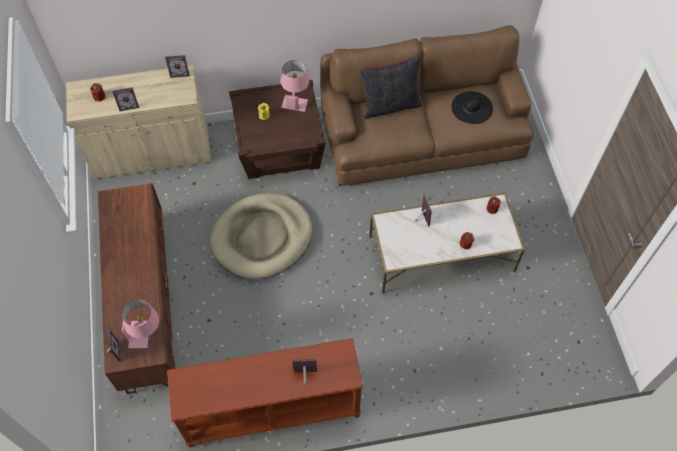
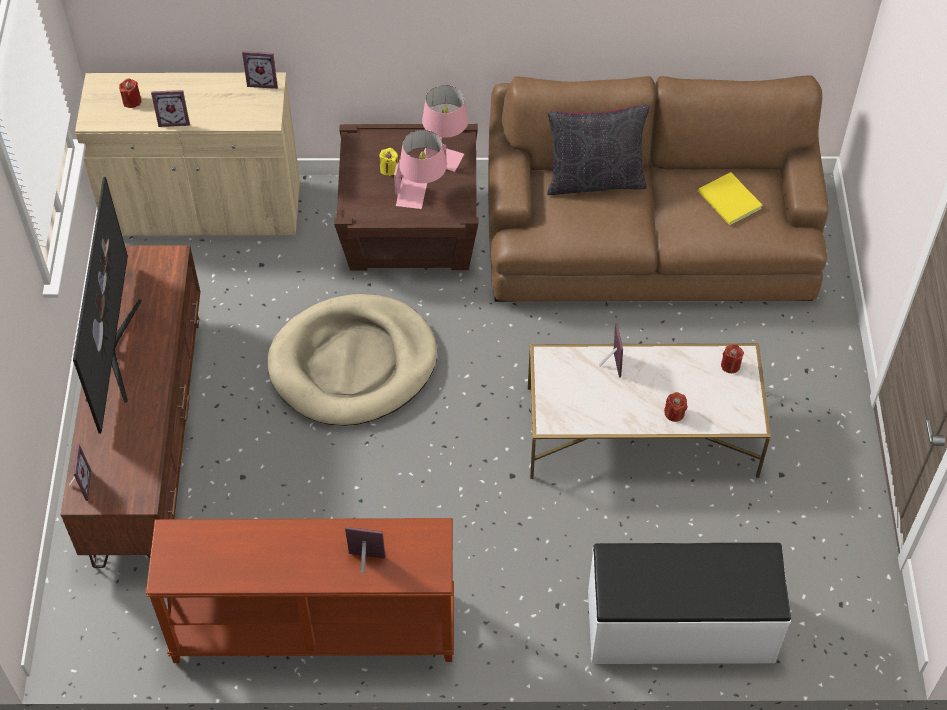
camera: 10 degrees right, 5 degrees down
(117, 259) = (113, 350): none -> television
(145, 334) = (134, 466): pink table lamp -> pink table lamp (421, 193)
(472, 108) = (729, 202): black hat -> yellow book
(489, 372) = (680, 628): none -> white bench

